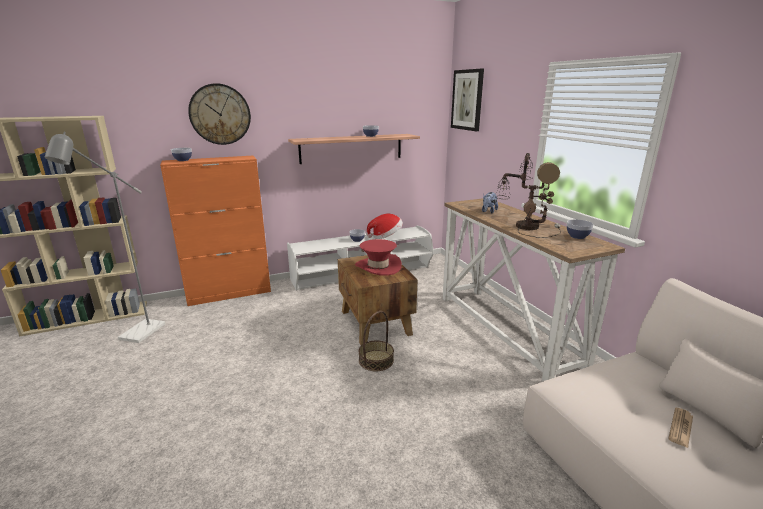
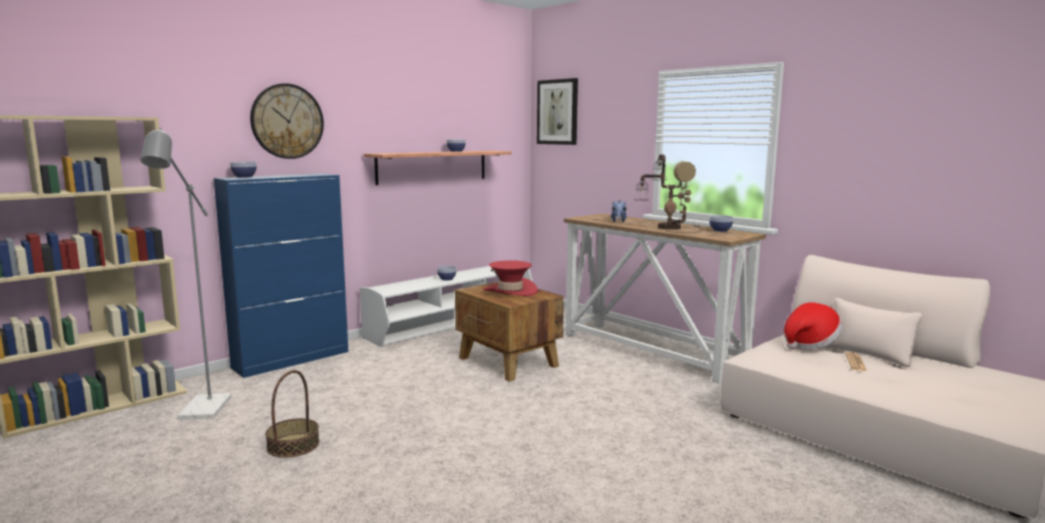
camera: 20 degrees left, 10 degrees down
(230, 293) = (292, 359): orange cabinet -> blue cabinet
(376, 360) = (537, 390): basket -> basket (293, 445)
(386, 236) = (478, 273): hat -> hat (809, 344)

